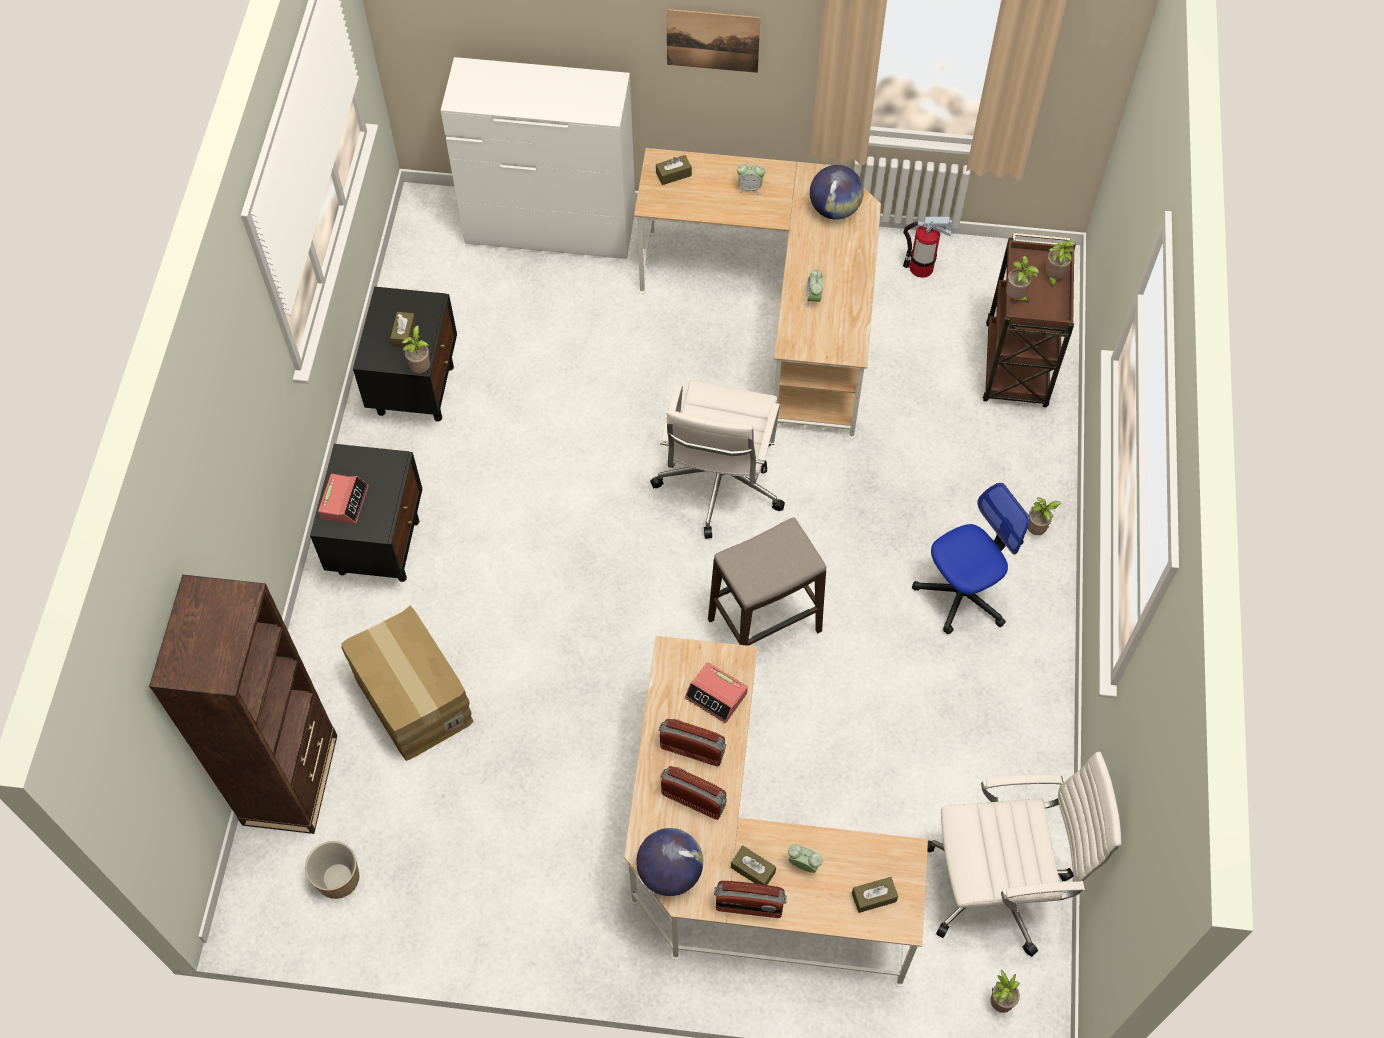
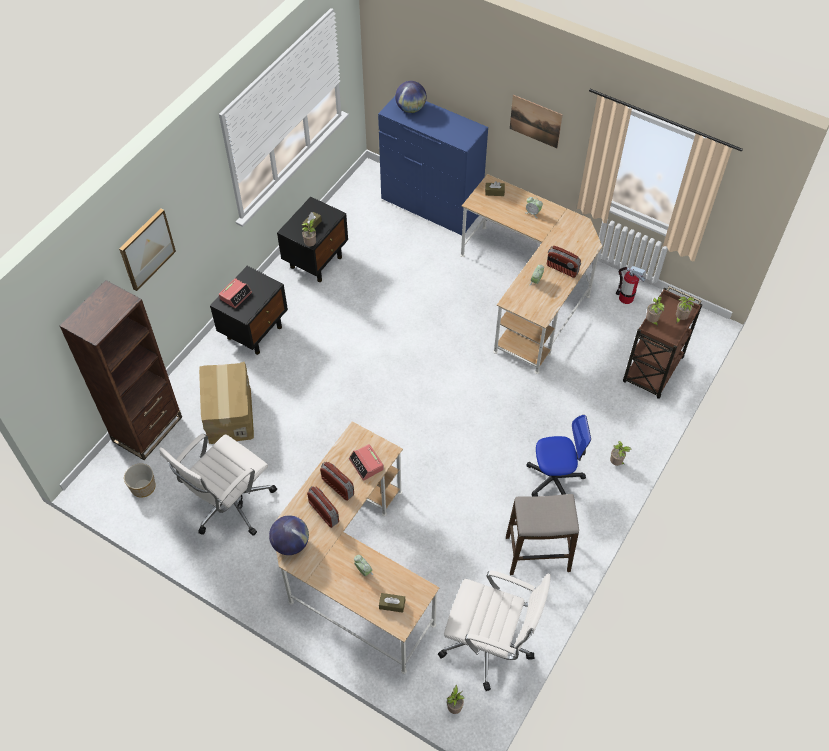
camera: 25 degrees right, 5 degrees down
(212, 491) = (146, 249): none -> picture
(551, 227) = (431, 206): white dresser -> blue dresser
(719, 484) = (449, 369): white office chair -> white office chair (229, 504)
(749, 906) = (322, 579): radio -> radio (562, 269)
(753, 870) = (335, 561): brown tissue box -> none
(764, 625) = (433, 452): stool -> stool (537, 554)
(834, 209) = (574, 240): globe -> globe (411, 109)

